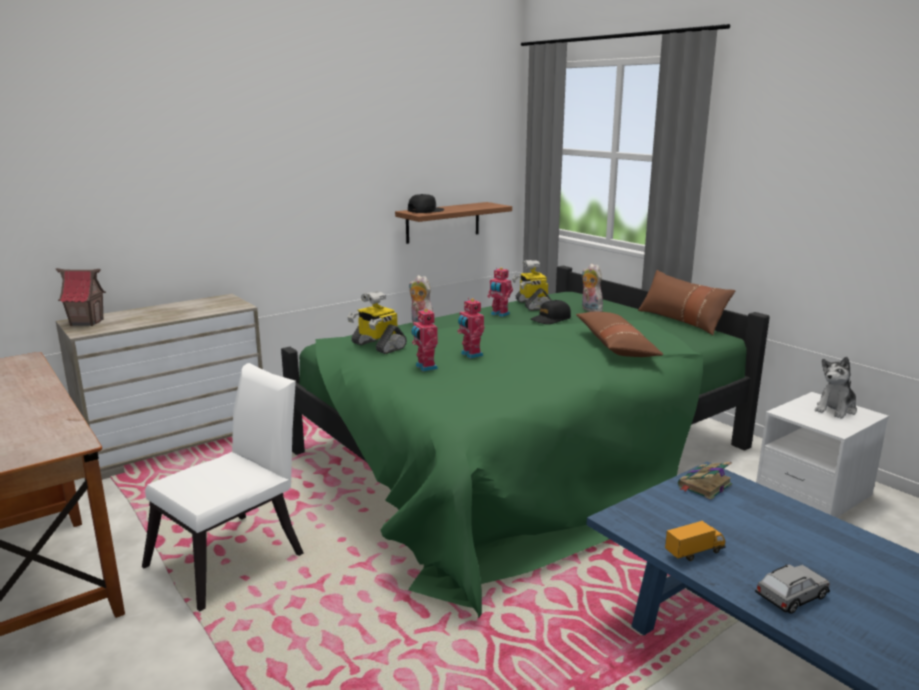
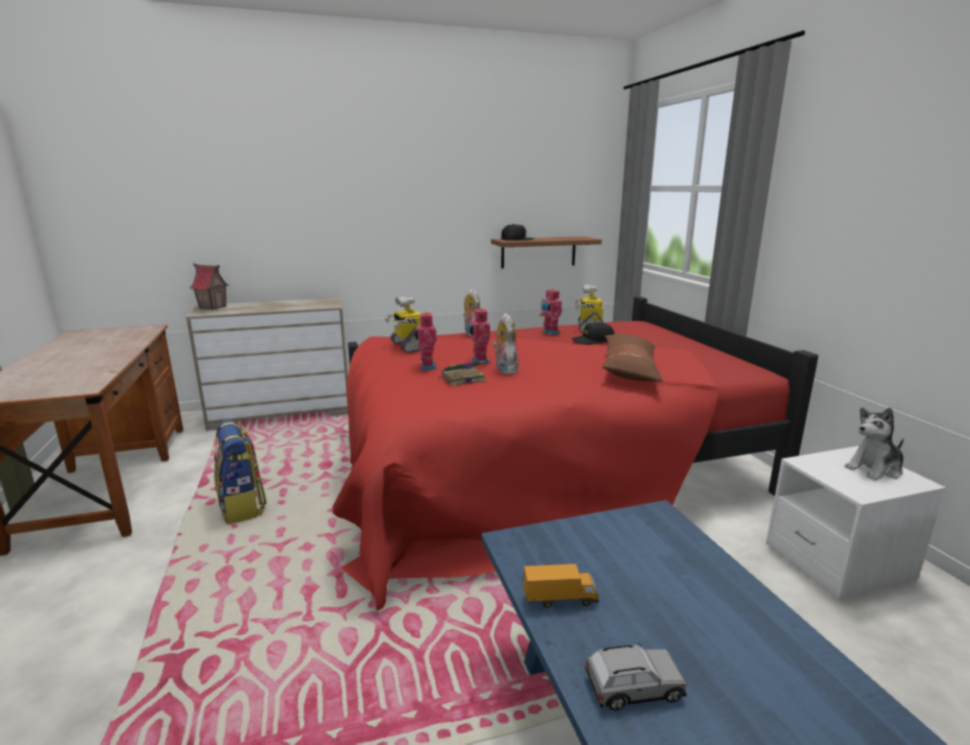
camera: 20 degrees right, 0 degrees up
(234, 556) = (243, 507): white chair -> backpack
(521, 457) = (540, 467): green bed -> red bed
(589, 309) = (641, 336): plush toy -> plush toy (504, 370)
(681, 320) = (729, 354): brown pillow -> none
(704, 486) = (638, 525): book -> book (462, 379)

